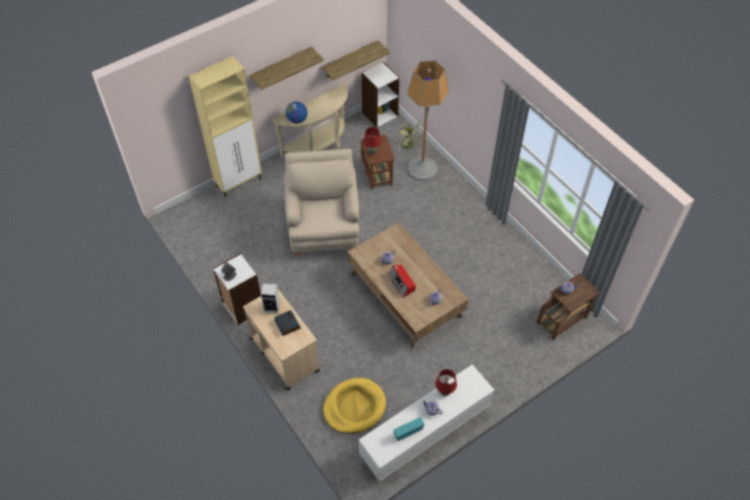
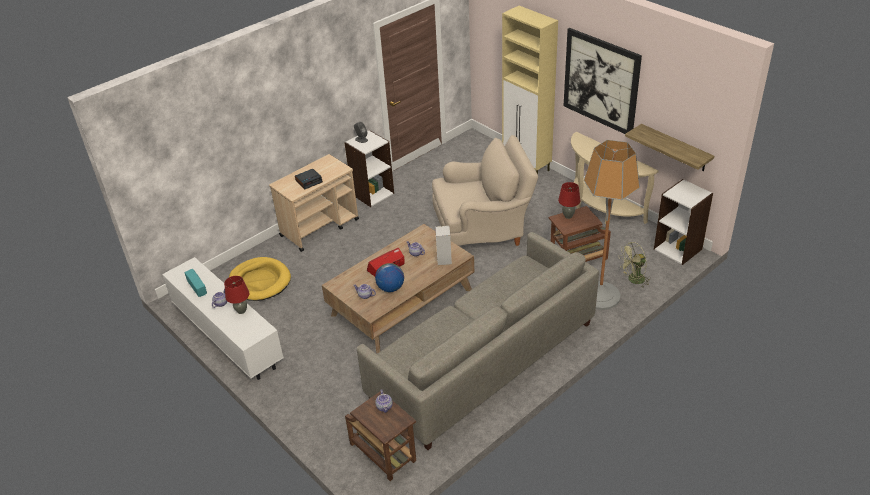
camera: 85 degrees right, 15 degrees down
(273, 307) = (328, 170): speaker -> speaker (444, 260)
(281, 67) = (601, 81): shelf -> picture
(297, 120) = (581, 147): globe -> globe (390, 288)
(479, 248) = (483, 360): none -> grey sofa

